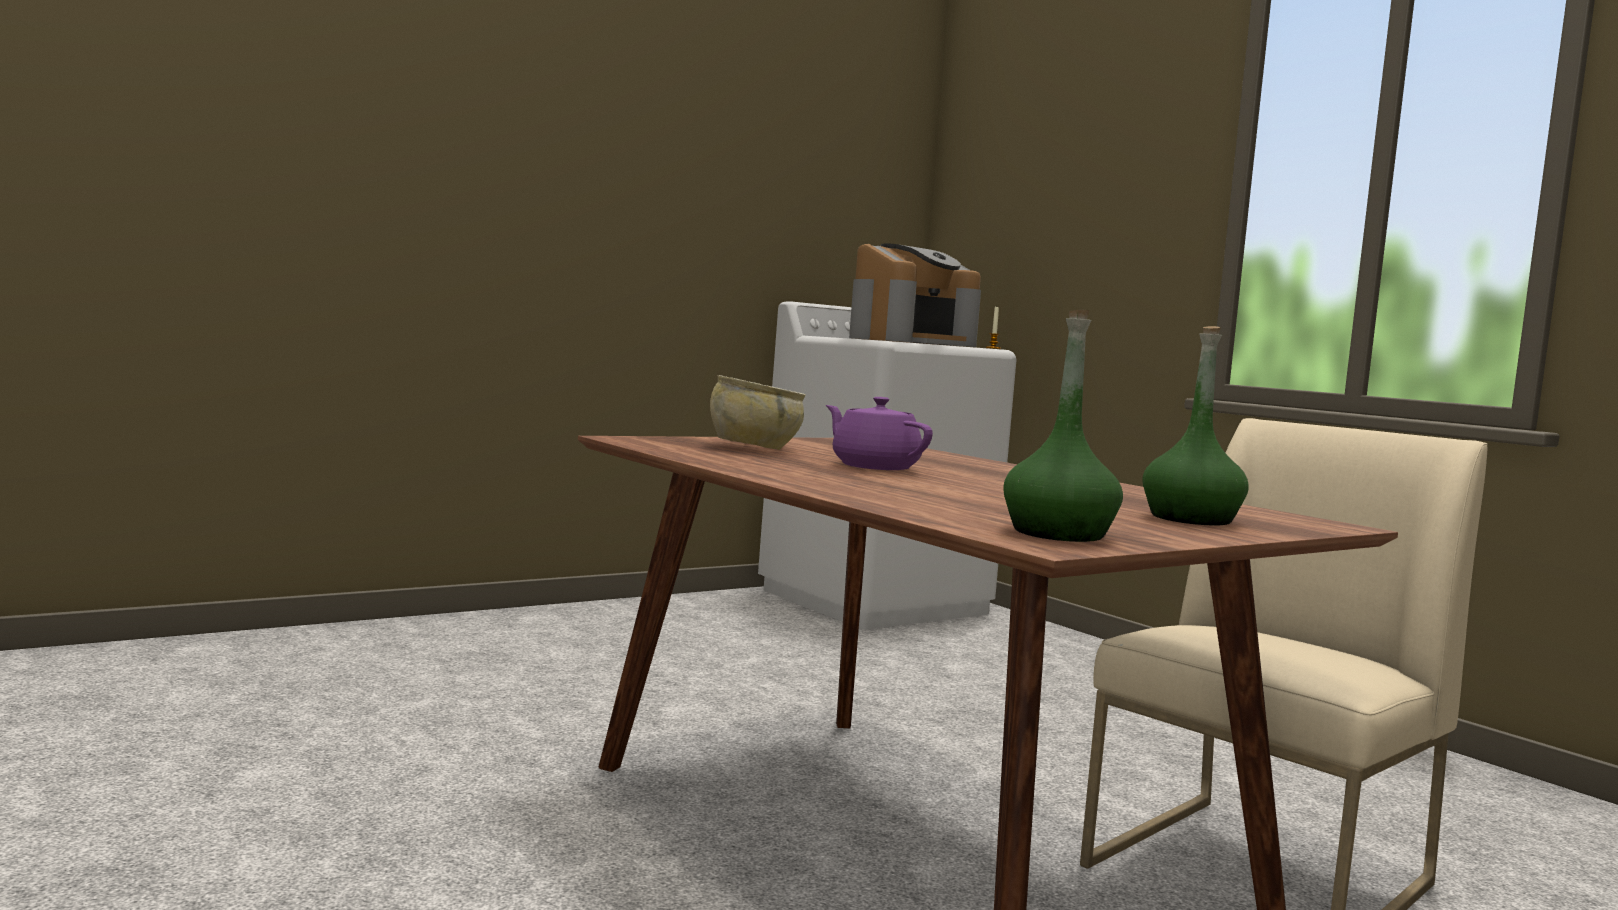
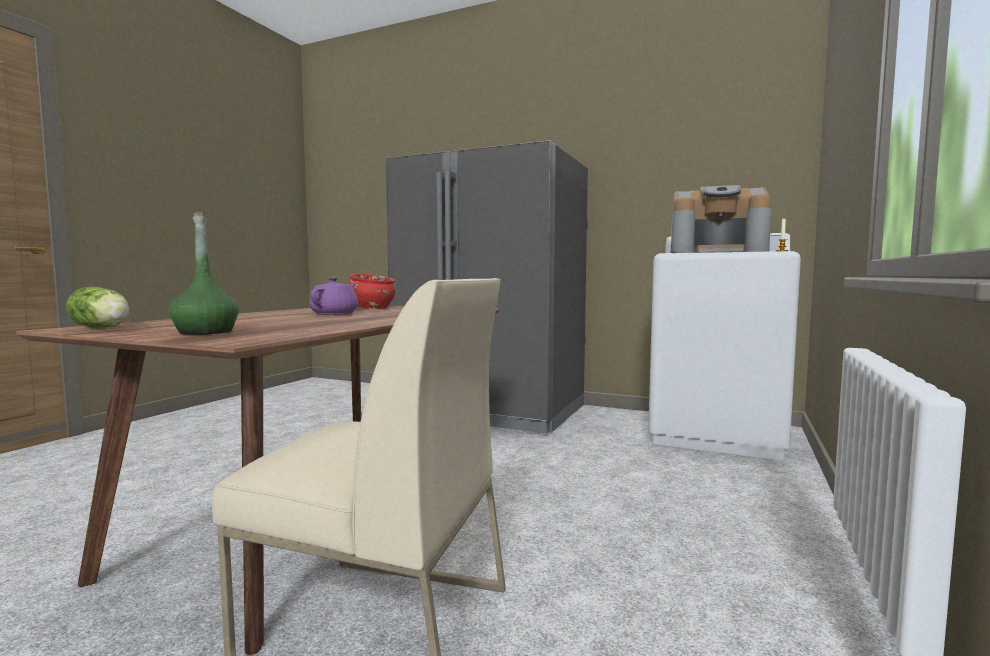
camera: 60 degrees right, 0 degrees up
(545, 639) = (491, 411): none -> grey fridge
(754, 447) = (372, 308): beige bowl -> red bowl
(1057, 534) = (103, 328): green bottle -> lettuce

